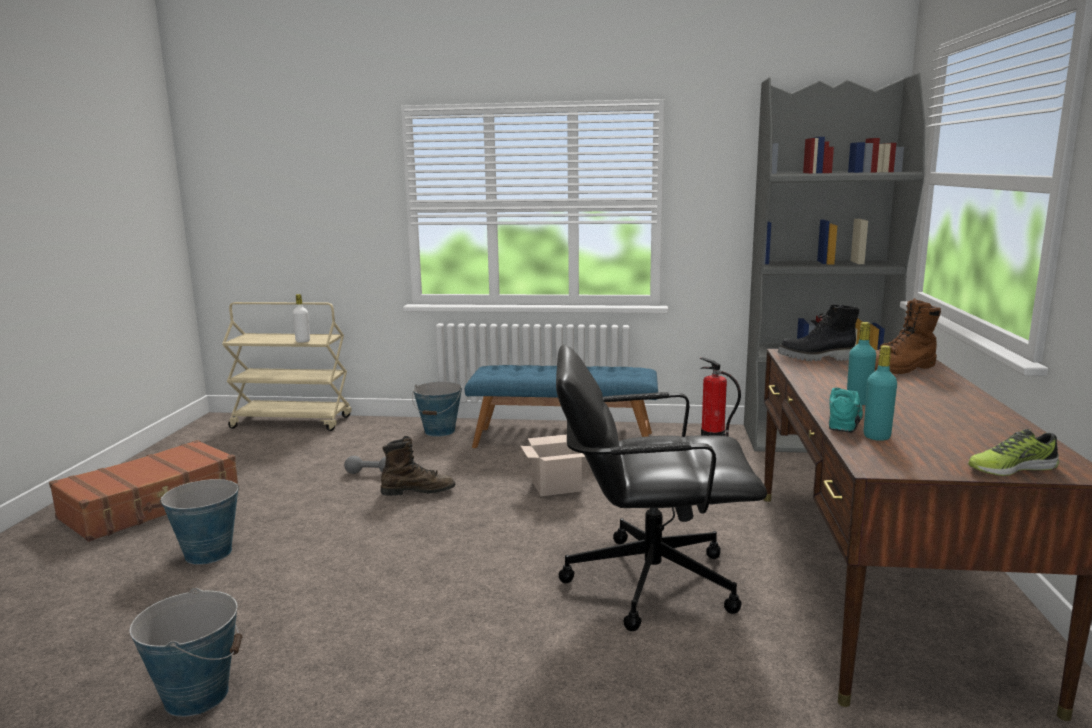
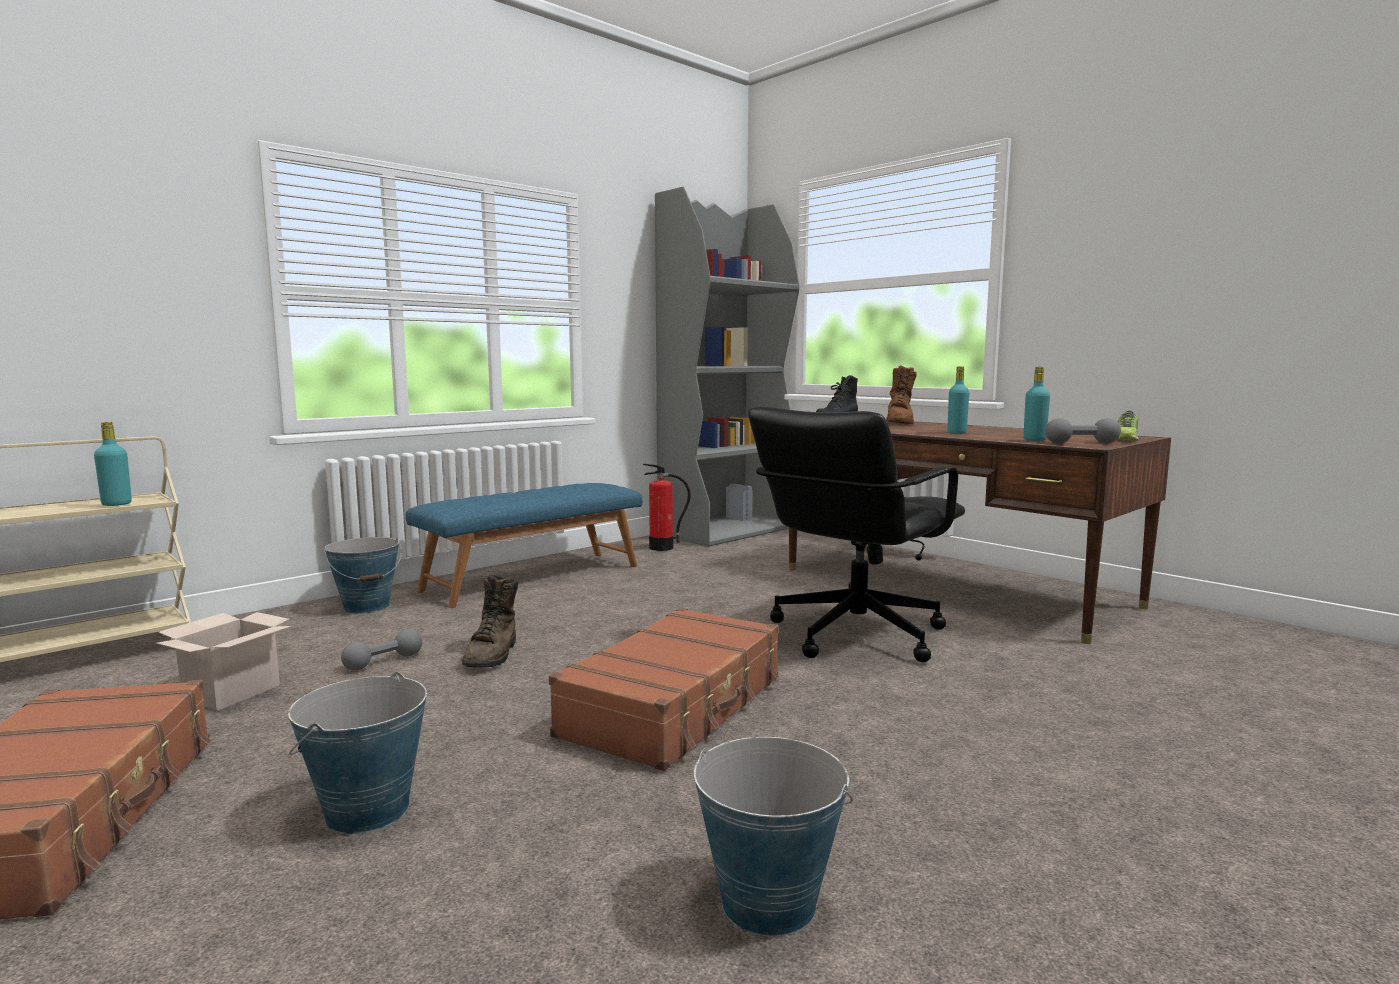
camera: 50 degrees left, 5 degrees down
(303, 341) = (116, 504): white bottle -> turquoise bottle
(413, 572) = (676, 706): none -> brown suitcase
(418, 491) = (493, 655): brown boot -> brown boot turned 150 degrees clockwise
(557, 486) = (624, 608): cardboard box -> cardboard box (232, 691)
(845, 420) = (990, 438): turquoise shoe -> none
(898, 458) = (1081, 443): none -> grey dumbbell

